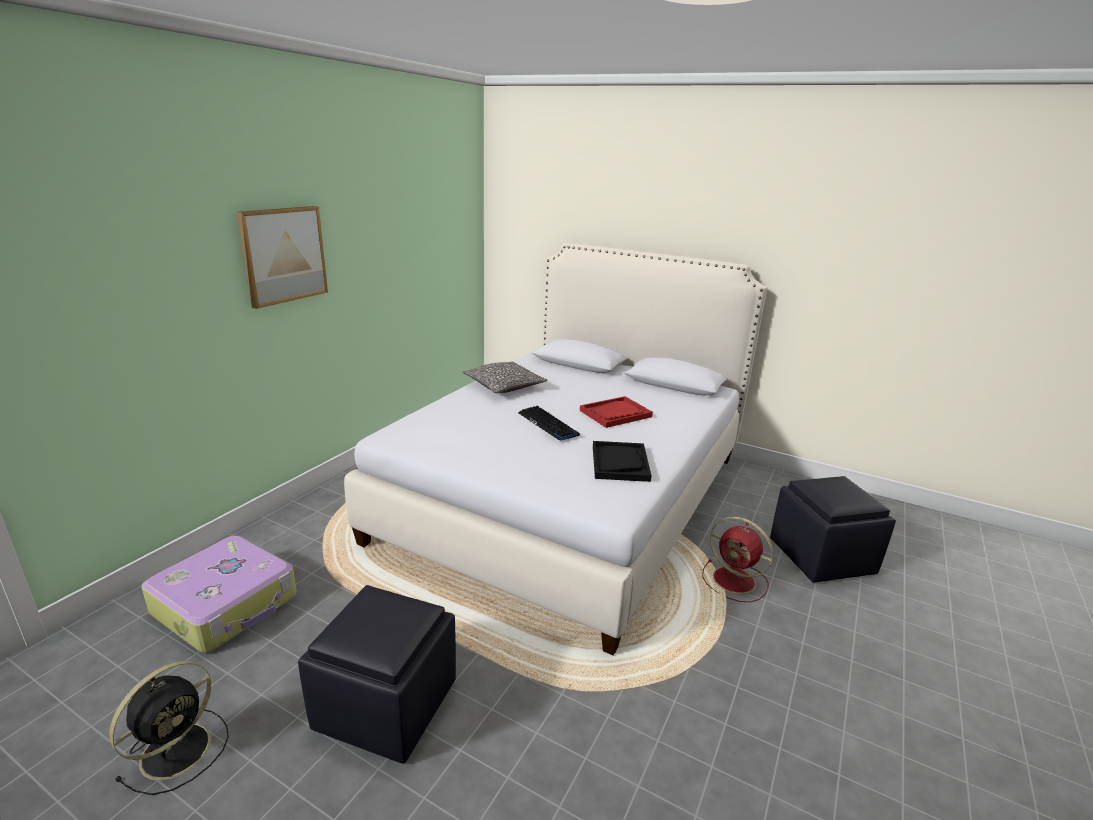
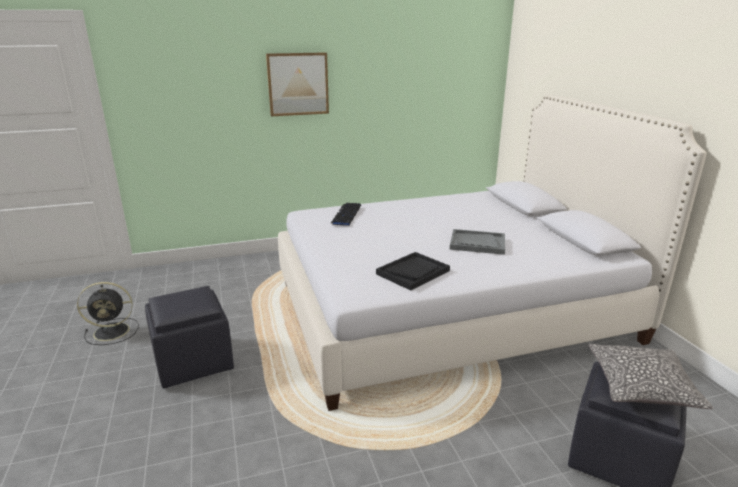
camera: 45 degrees right, 0 degrees up
(227, 604) = (199, 285): suitcase -> none
(504, 386) = (429, 205): pillow -> pillow (642, 386)
(548, 424) = (410, 234): keyboard -> keyboard (346, 215)
(615, 414) = (477, 243): red tray -> grey tray
(736, 581) = (495, 425): red fan -> none

